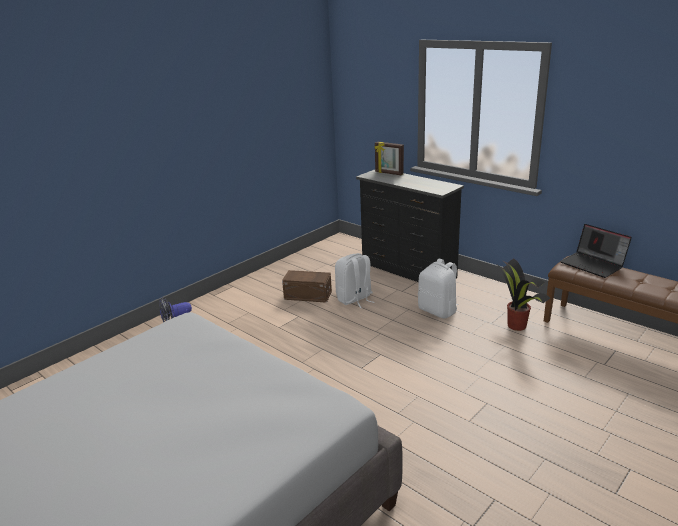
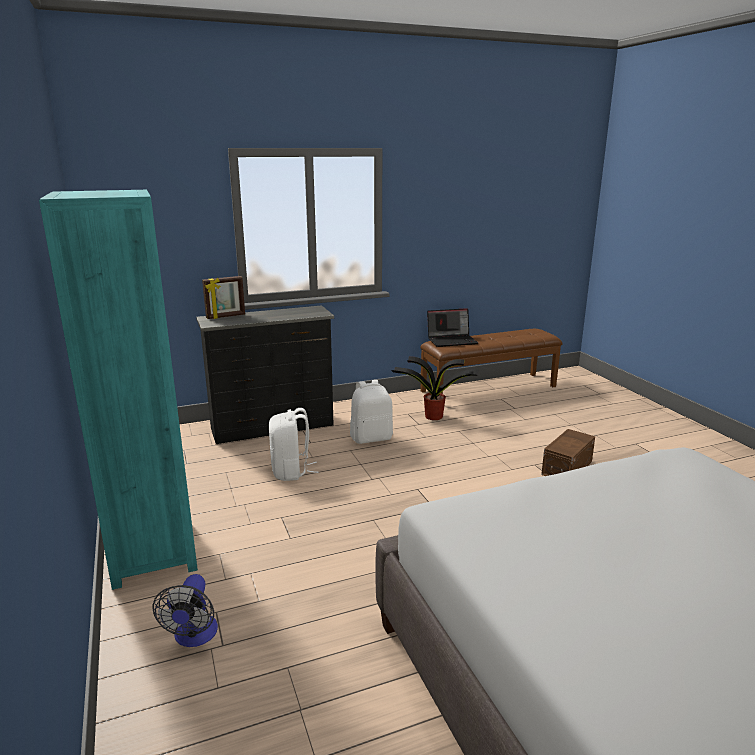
camera: 65 degrees left, 5 degrees down
(237, 294) = (153, 552): none -> turquoise bookcase
(308, 296) = (241, 497): brown storage box -> brown storage box (568, 468)

